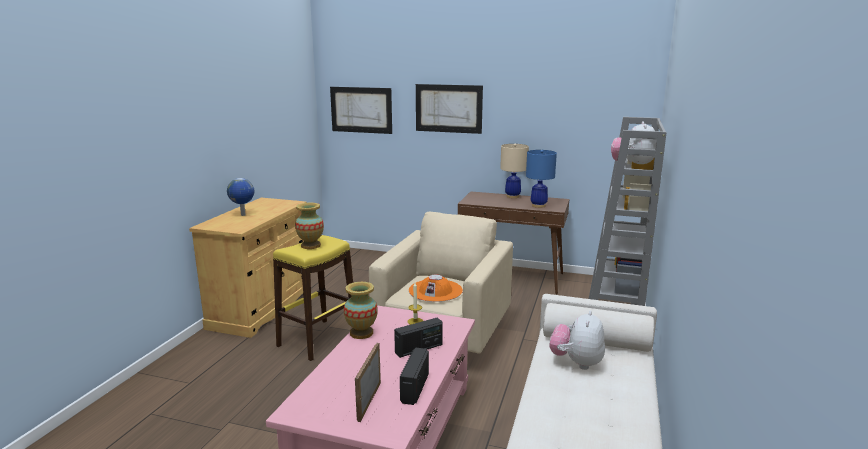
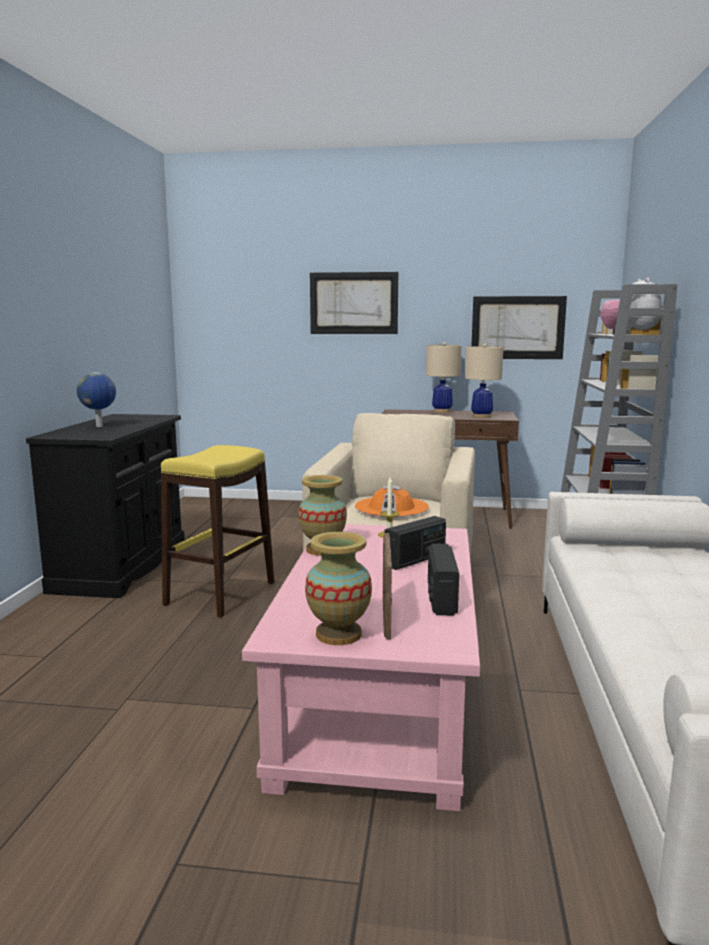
camera: 10 degrees left, 5 degrees down
(261, 309) = (122, 566): beige cabinet -> black cabinet
(311, 246) = (213, 454): vase -> vase (339, 634)
(361, 110) = (235, 309): picture -> picture (517, 327)
(538, 205) = (481, 416): blue table lamp -> beige table lamp
(576, 363) = (628, 563): plush toy -> none

